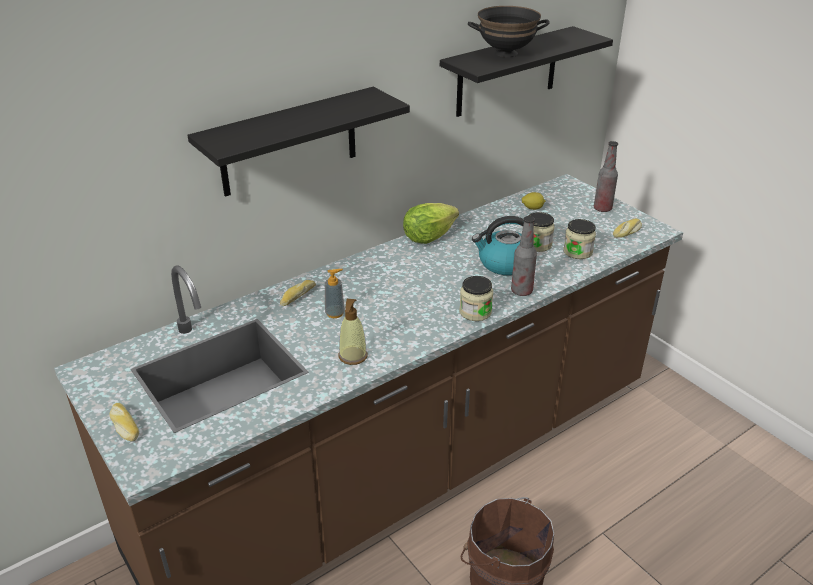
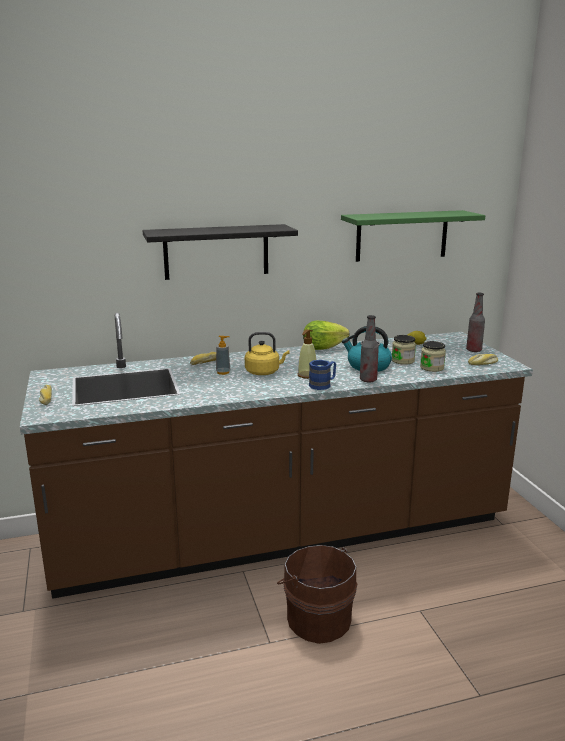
camera: 20 degrees right, 15 degrees down
(353, 356) = (216, 392): soap dispenser -> soap dispenser (307, 375)
(387, 302) = (264, 372): none -> yellow kettle
(475, 312) = (323, 385): jar -> blue mug
(506, 53) = (392, 215): black bowl -> none
(507, 72) = (402, 235): black shelf -> green shelf

